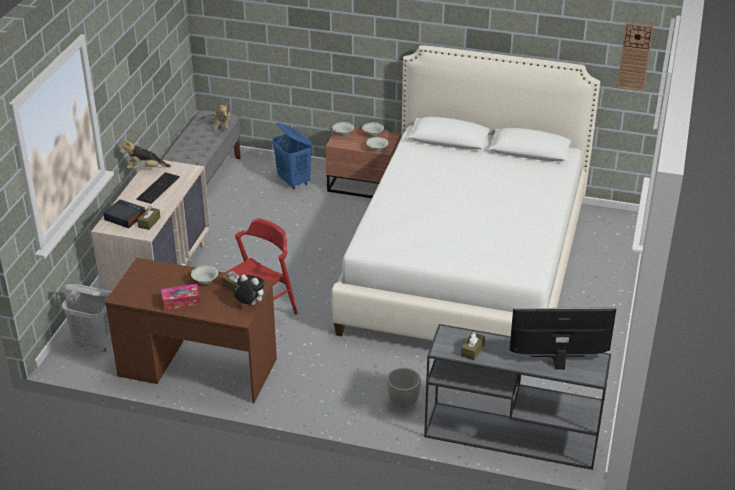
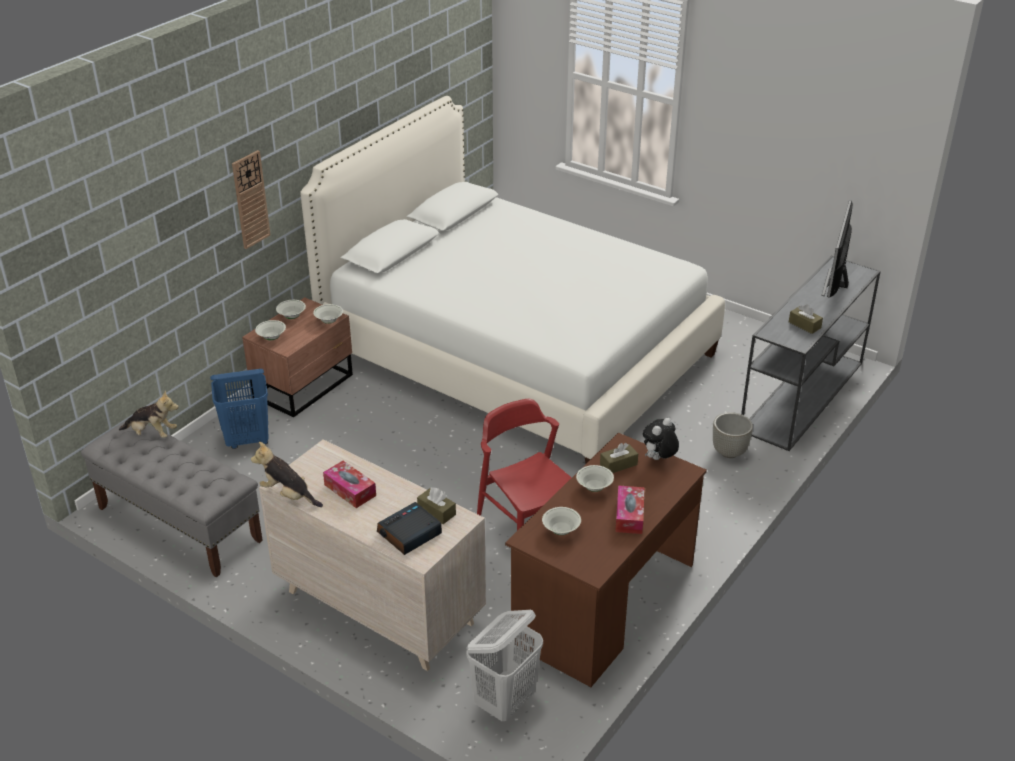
camera: 70 degrees left, 0 degrees up
(145, 169) = (288, 495): plush toy -> plush toy turned 105 degrees clockwise
(155, 276) = (561, 531): none -> white bowl
(158, 187) = (350, 490): keyboard -> tissue box
(634, 57) = (469, 63): wall clock -> wall clock (250, 200)

